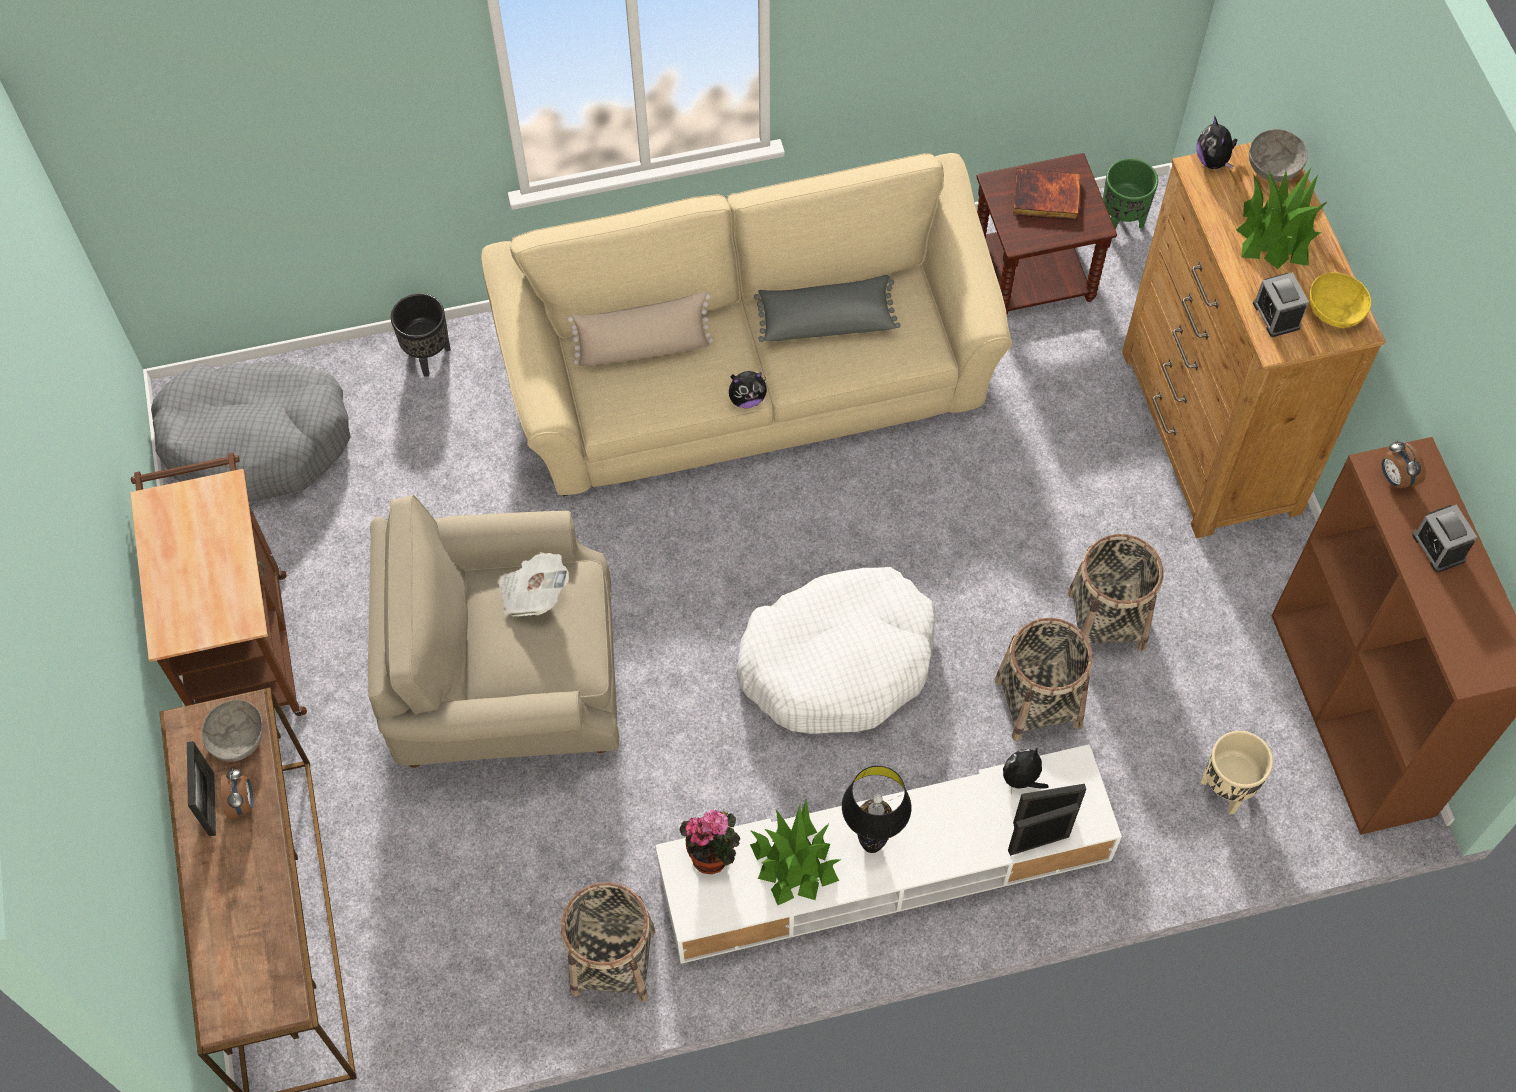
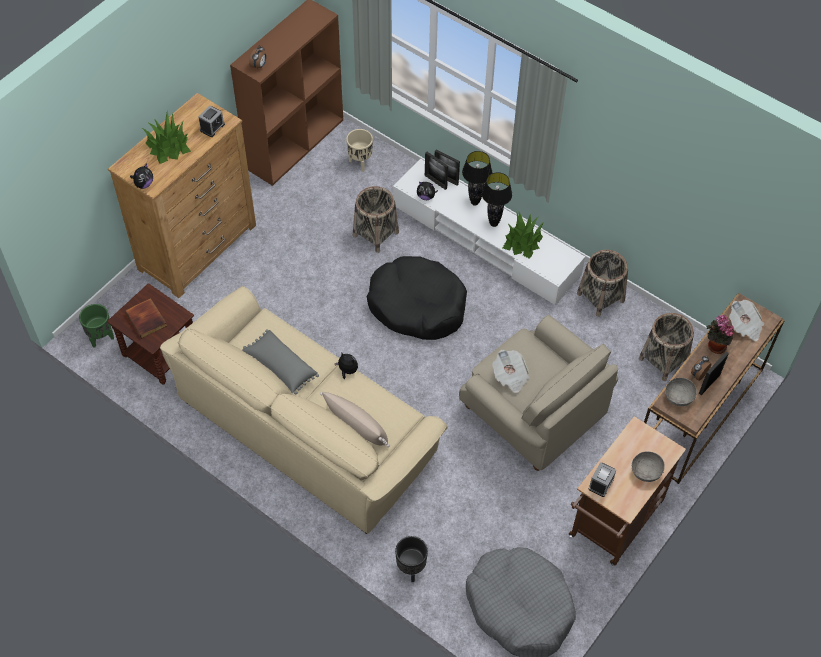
camera: 130 degrees left, 5 degrees down
(246, 962) = (744, 326): none -> newspaper
(713, 855) = (544, 266): potted plant -> potted plant (715, 346)
(838, 661) = (417, 305): white dog bed -> black dog bed
(944, 850) = (475, 202): none -> black table lamp
(1106, 620) = (320, 233): basket -> basket (663, 360)
(1273, 167) = (131, 164): grey bowl -> grey bowl (646, 471)
(1335, 311) = (195, 112): yellow bowl -> none
(1438, 547) = (279, 43): alarm clock -> alarm clock (601, 484)

